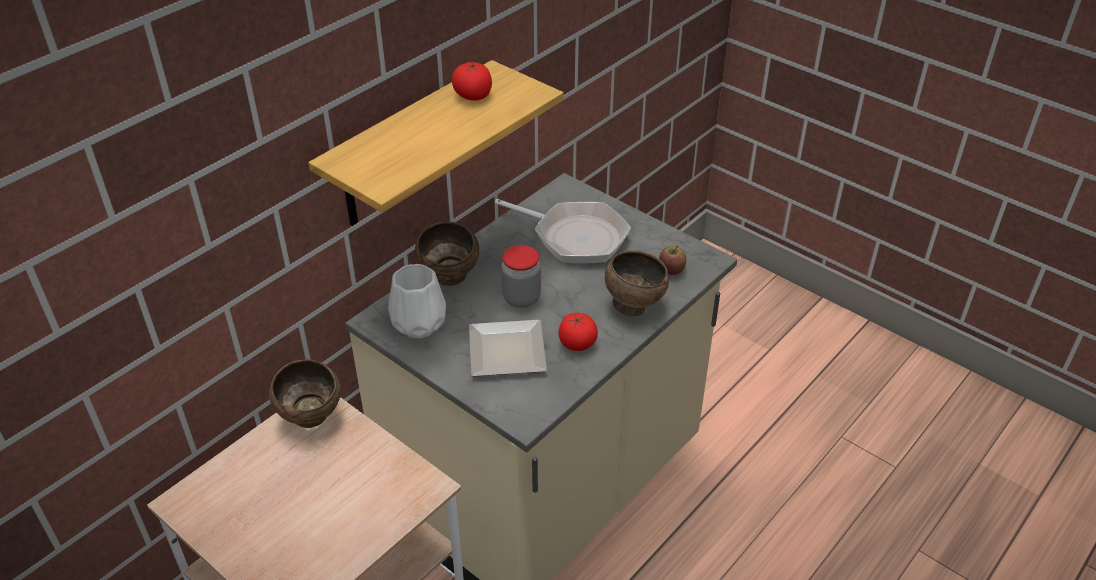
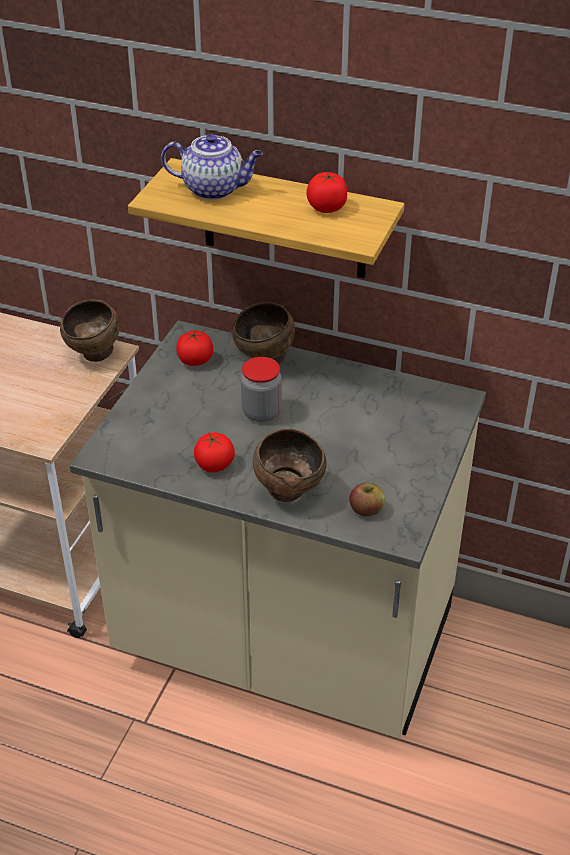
camera: 70 degrees right, 0 degrees up
(394, 147) = (214, 189): none -> teapot
(420, 323) = (195, 360): white vase -> tomato
(509, 350) = (185, 423): plate -> none
(575, 237) = (377, 425): frying pan -> none

